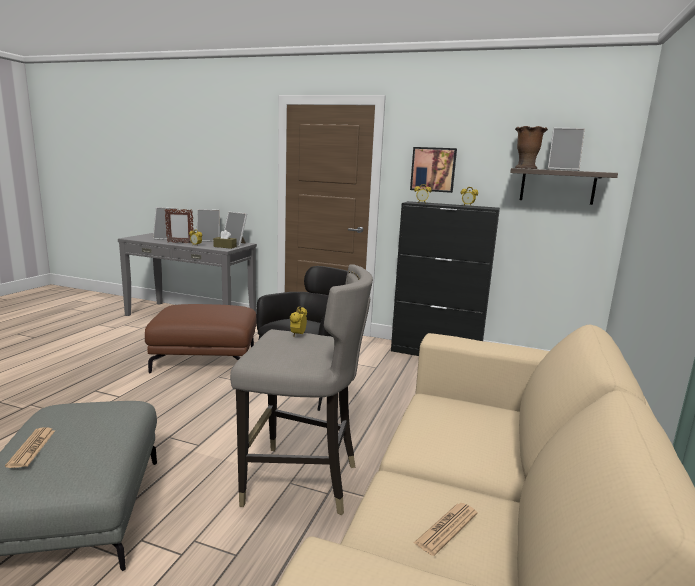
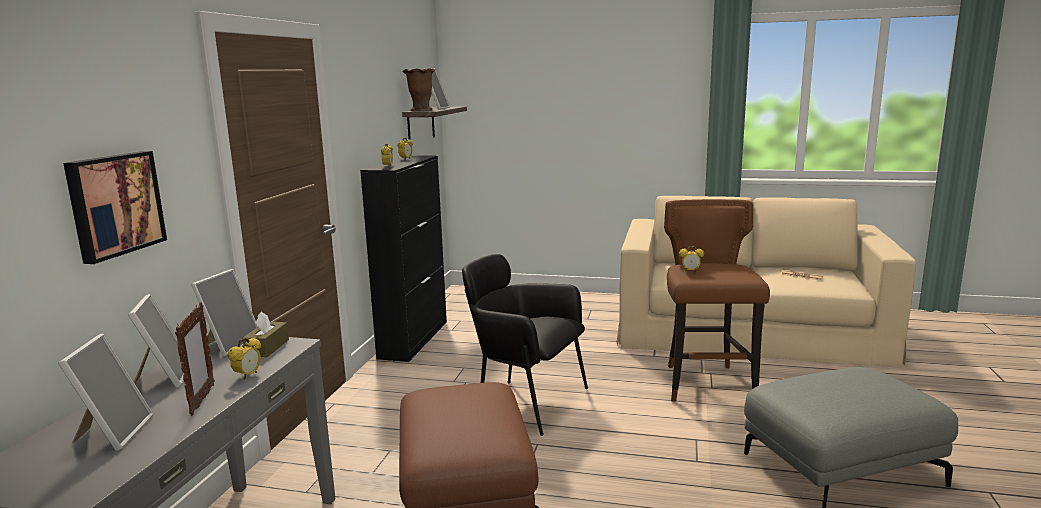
camera: 95 degrees left, 0 degrees up
(32, 448) = (888, 393): newspaper -> none
(302, 482) = (706, 383): grey stool -> brown stool
(433, 169) = (364, 124): picture -> picture (114, 204)

